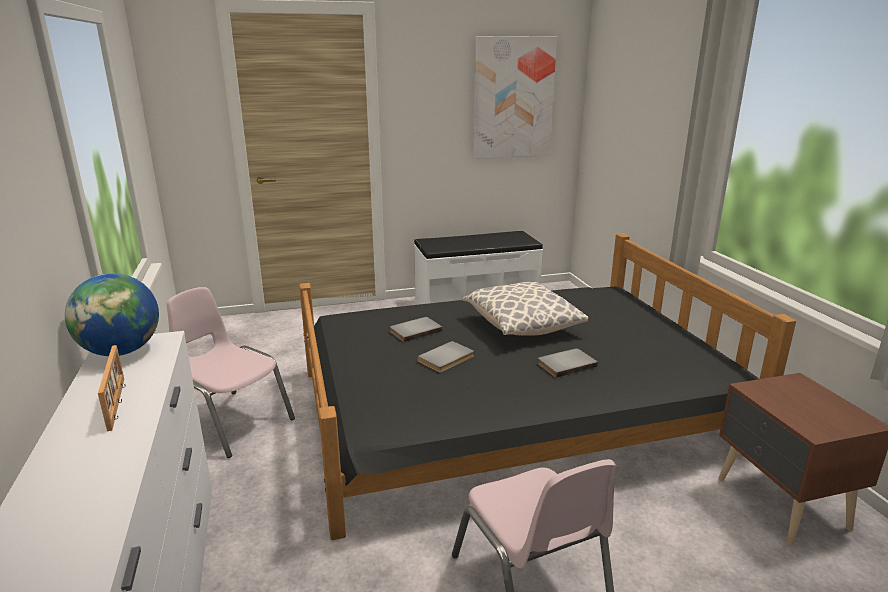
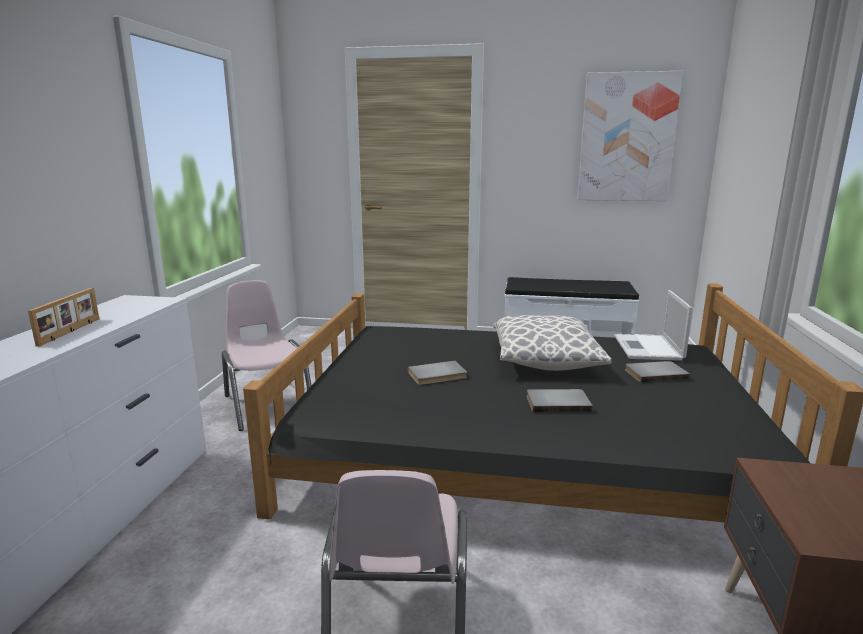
camera: 25 degrees right, 5 degrees down
(121, 352) = (125, 303): globe -> none
(414, 330) = (433, 348): grey book -> grey book (654, 373)
(586, 297) = (648, 348): none -> laptop

